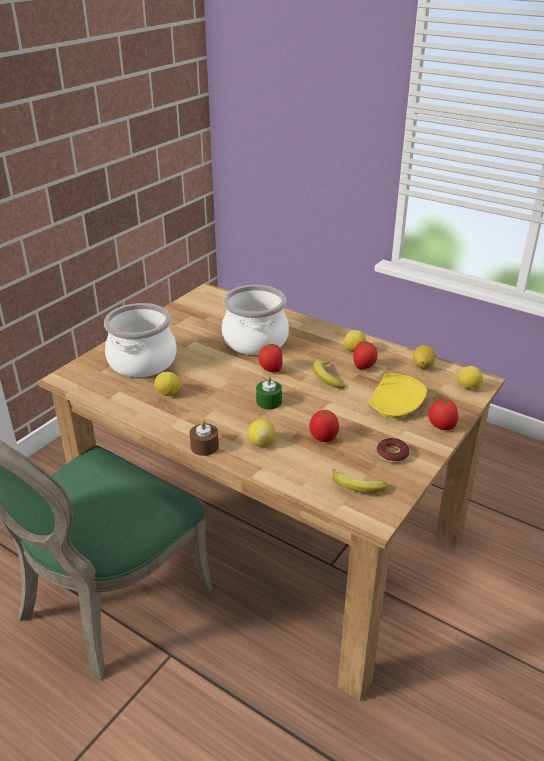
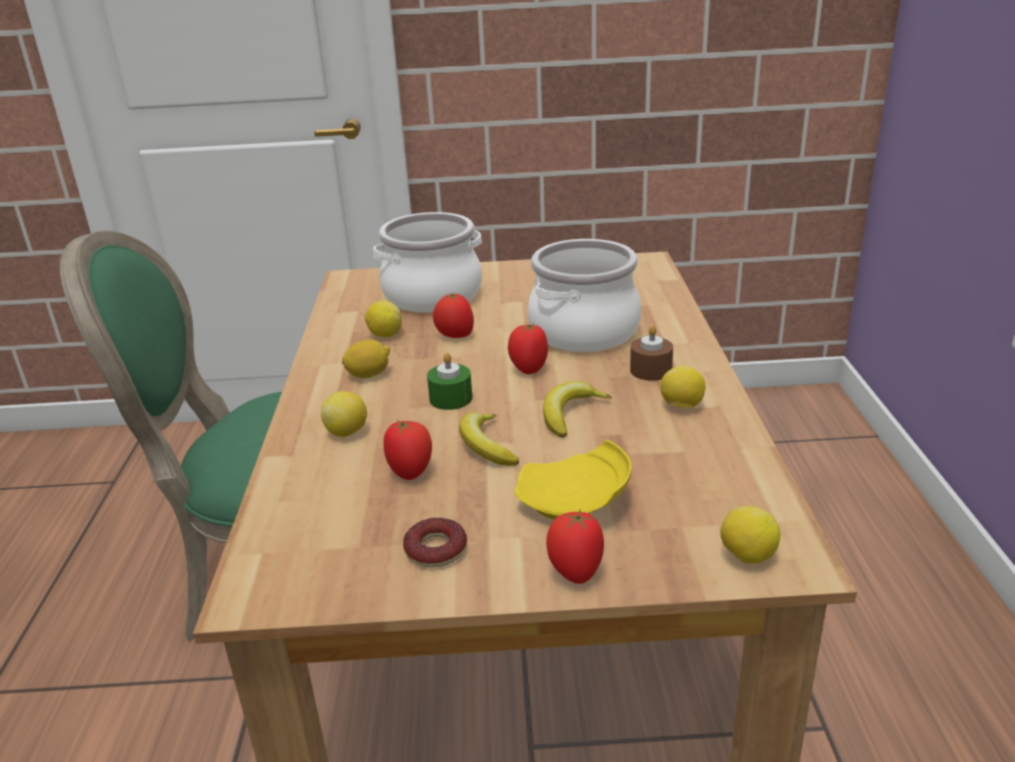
camera: 55 degrees right, 5 degrees down
(204, 446) = (300, 400): brown candle -> brown candle (651, 370)
(357, 487) = (314, 549): banana -> banana (486, 446)
(364, 367) = (648, 431): tomato -> tomato (455, 336)
(422, 366) = (741, 481): lemon -> lemon (369, 374)

